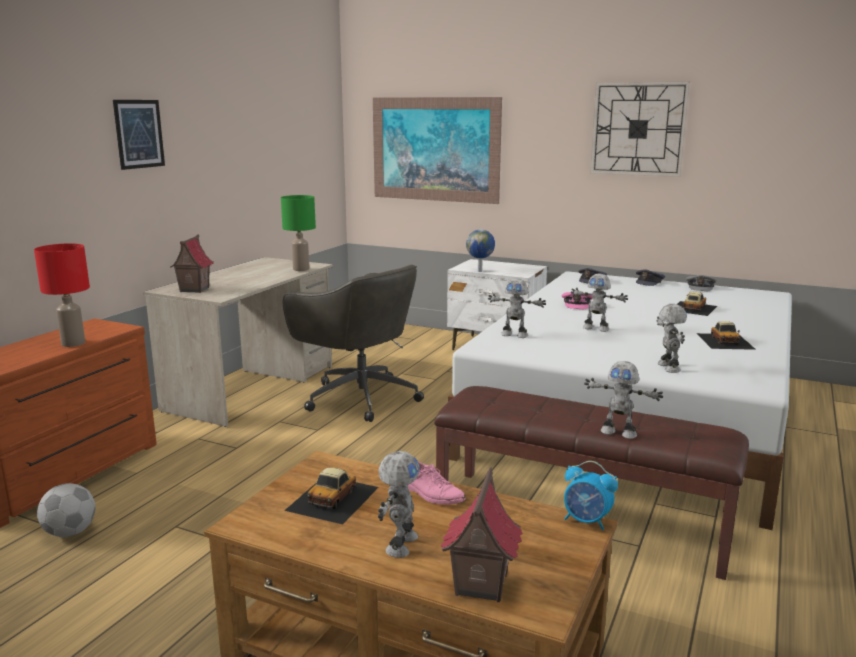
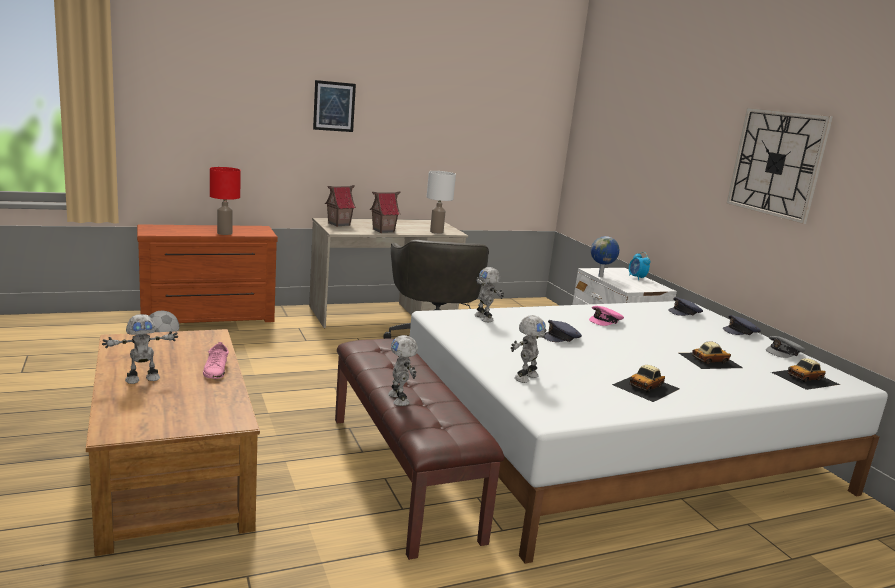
camera: 40 degrees right, 0 degrees up
(301, 269) = (436, 232): green table lamp -> white table lamp
(333, 498) = (173, 349): toy car -> toy car (805, 378)
(435, 149) = (621, 157): picture -> none
(480, 585) = (122, 410): toy house -> toy house (383, 230)
(587, 521) = (242, 420): alarm clock -> alarm clock (636, 278)
(596, 328) = (562, 338): toy robot -> grey cap

